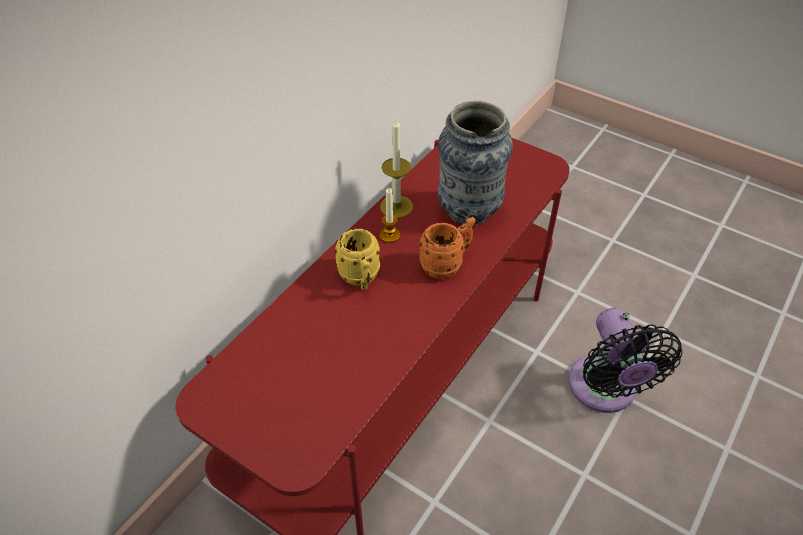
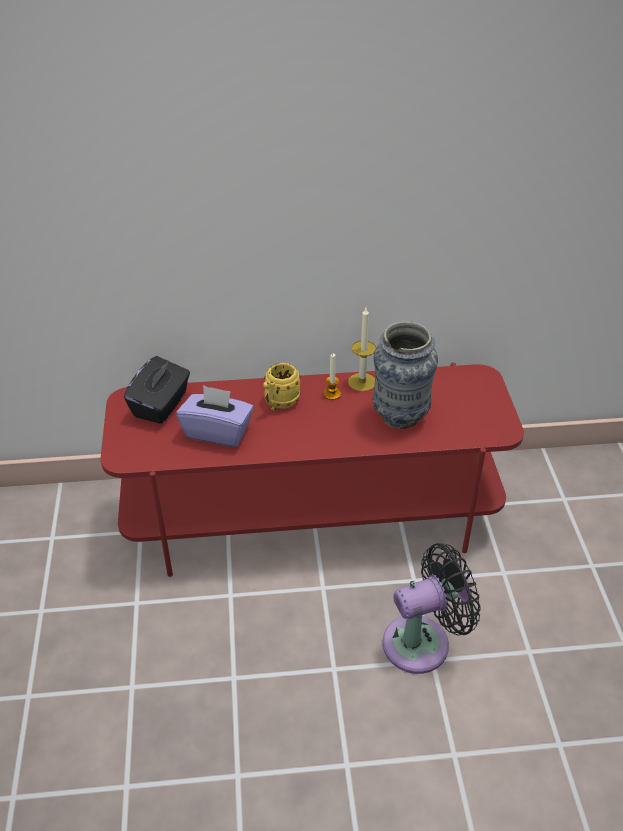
camera: 50 degrees right, 5 degrees down
(252, 375) = (161, 405): none -> black tissue box
(349, 352) = (218, 432): none -> purple tissue box
(447, 265) = (337, 433): orange mug -> none
(604, 391) = (423, 642): black fan -> black fan turned 150 degrees counterclockwise

